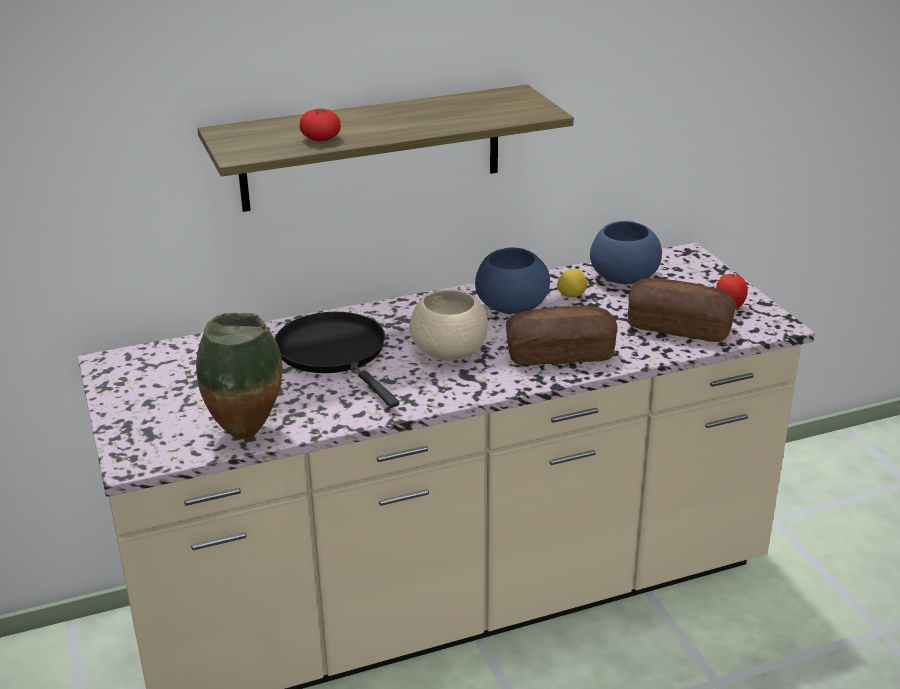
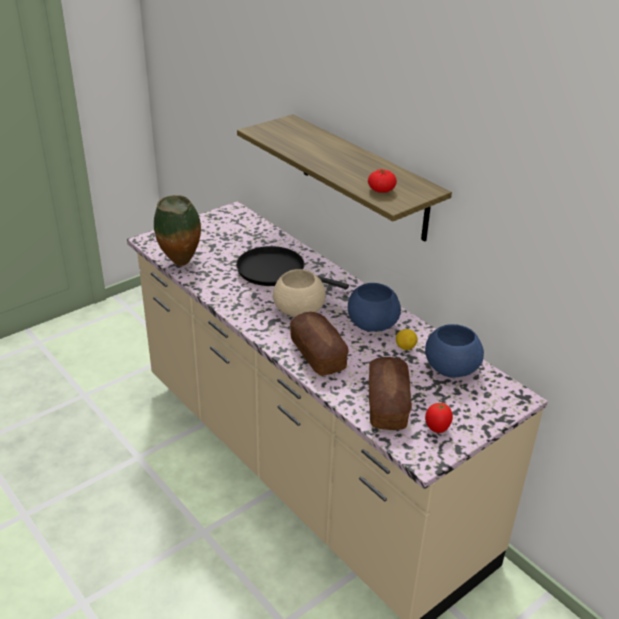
camera: 70 degrees right, 5 degrees up
(321, 139) = (293, 145): tomato -> tomato (381, 190)
(335, 353) = (275, 271): black frying pan -> black frying pan turned 105 degrees counterclockwise

